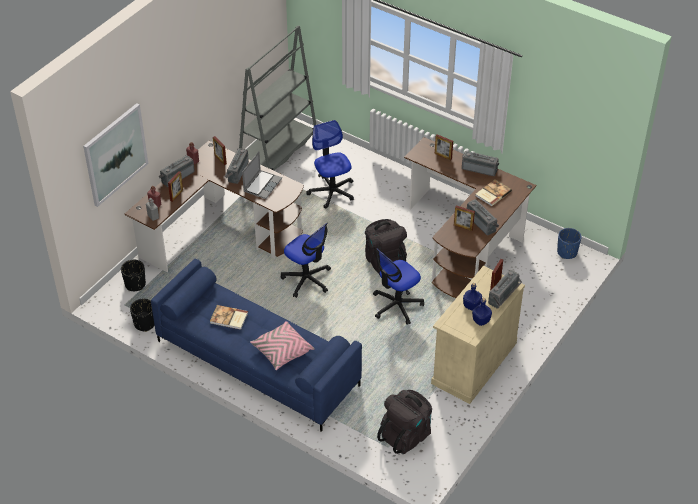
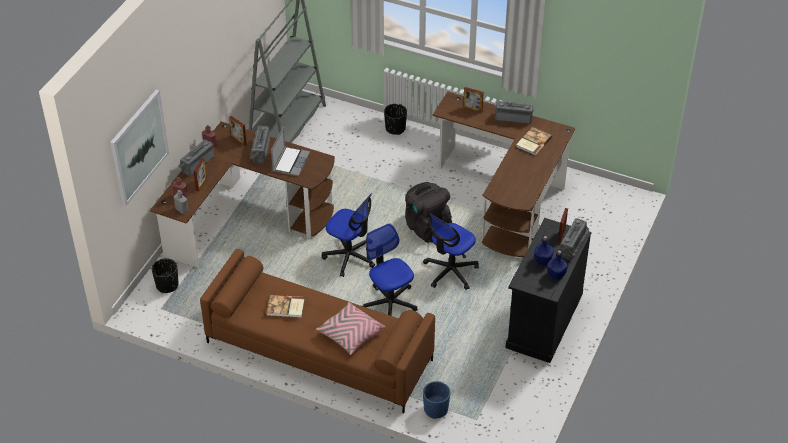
camera: 10 degrees left, 0 degrees up
(144, 324) = (188, 326): black planter -> black planter (395, 128)
(256, 363) = (318, 351): blue sofa -> brown sofa
(332, 192) = (354, 161): office chair -> office chair (389, 303)
(406, 435) = (492, 404): black backpack -> none
(463, 227) = (511, 180): picture frame -> none
(474, 363) = (544, 320): beige cabinet -> black cabinet
(482, 223) = (530, 173): radio -> none
(567, 252) = (611, 194): blue planter -> blue planter (436, 409)

